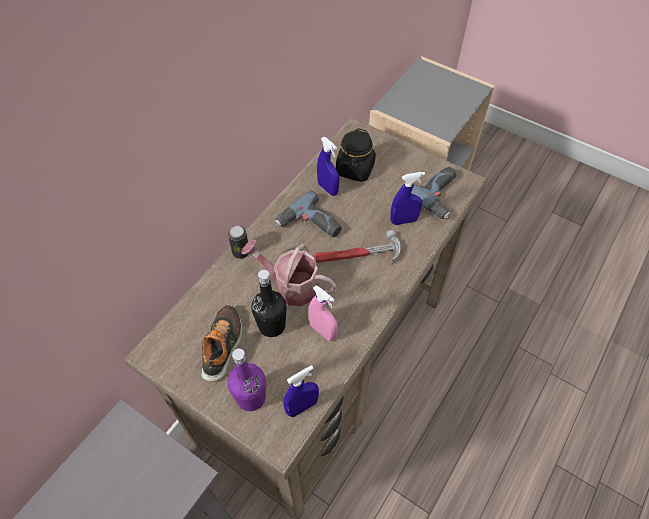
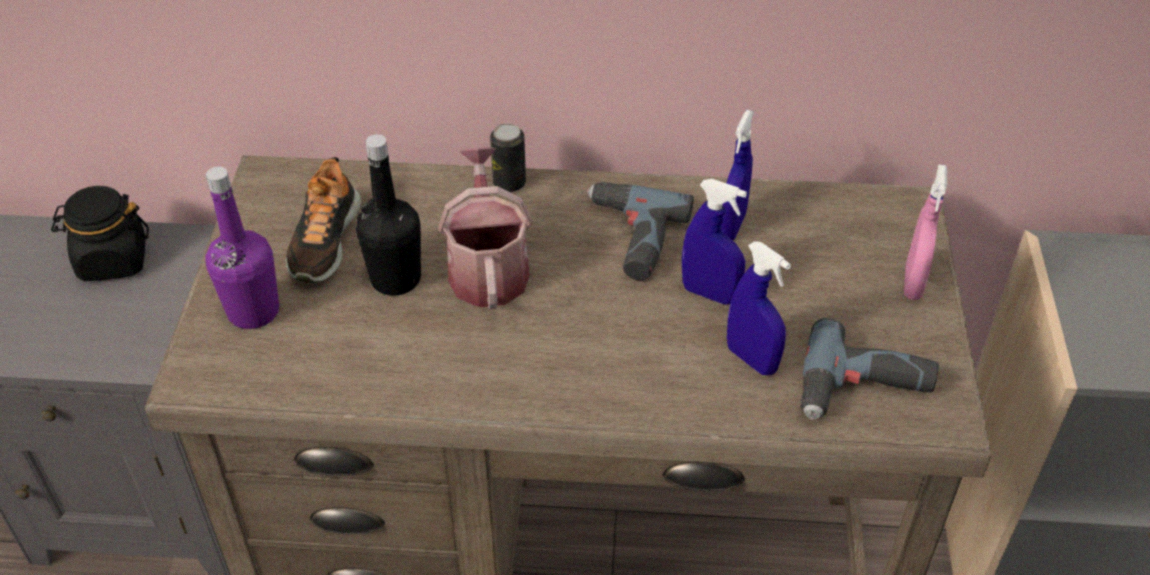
camera: 60 degrees right, 10 degrees down
(223, 345) = (324, 241): shoe -> shoe turned 120 degrees clockwise
(302, 406) = (269, 378): blue spray bottle -> blue spray bottle (709, 294)
(323, 331) = (426, 345): pink spray bottle -> pink spray bottle (913, 283)
(355, 169) = (812, 243): black jar -> black jar (112, 260)
(357, 255) = (615, 325): hammer -> none

